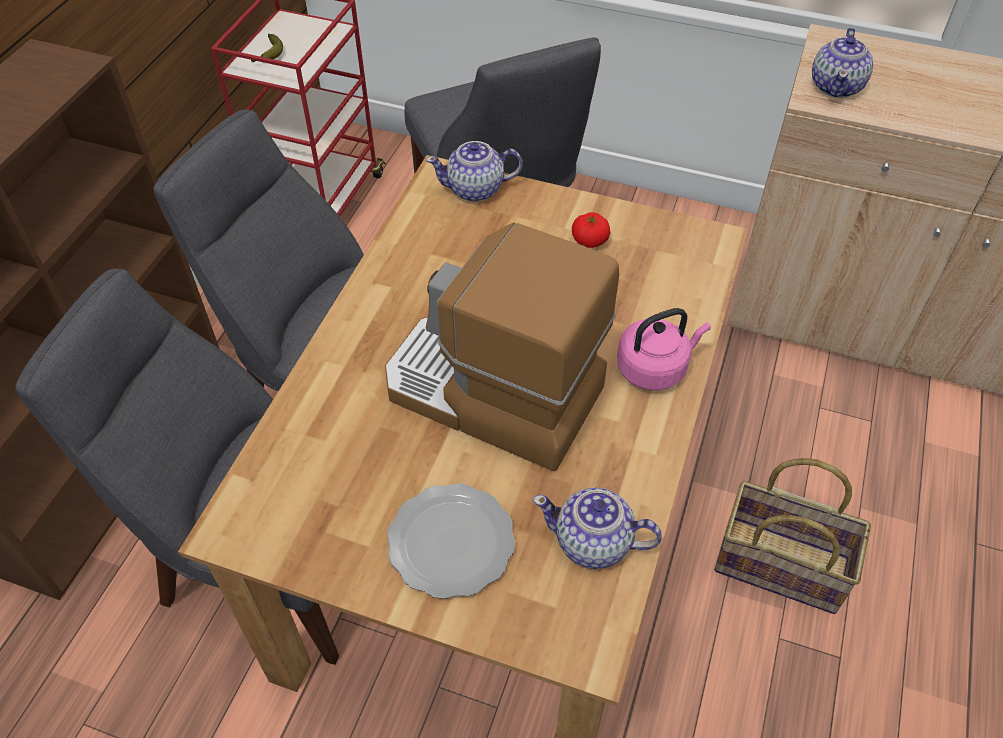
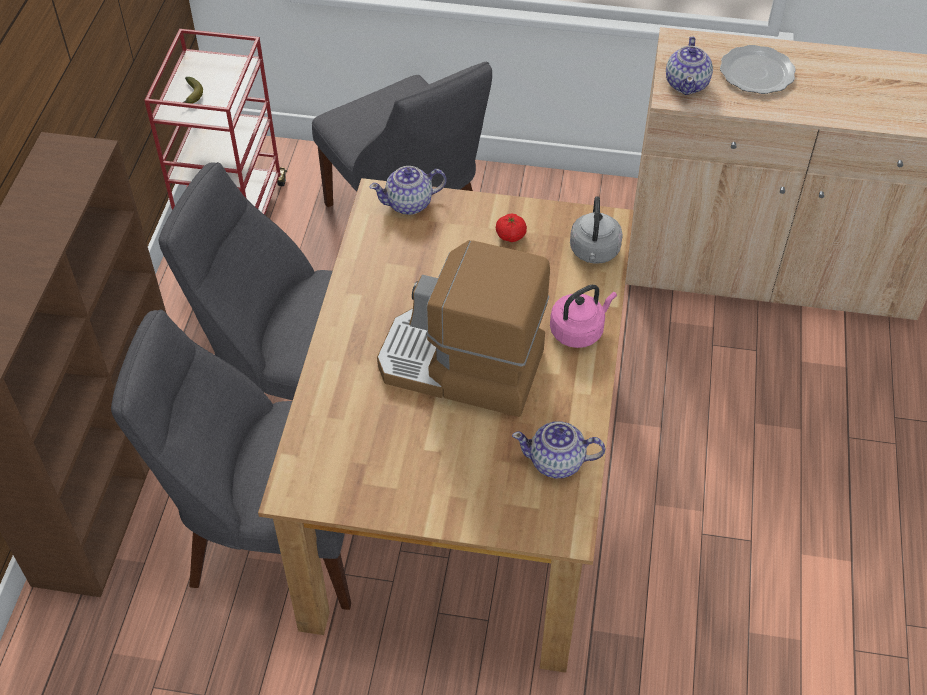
camera: 10 degrees left, 0 degrees up
(449, 543) = (454, 477): plate -> plate (755, 73)
(691, 273) = (594, 252): none -> grey kettle
(781, 564) = (696, 476): basket -> none

